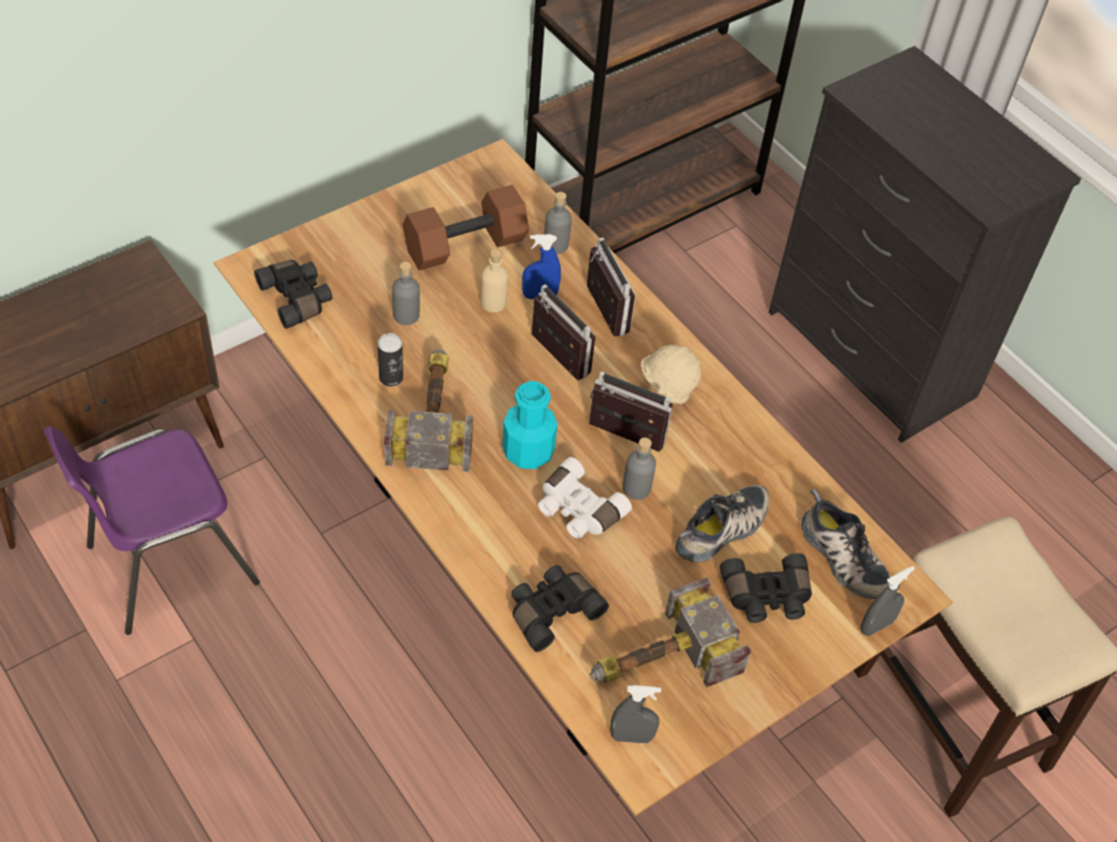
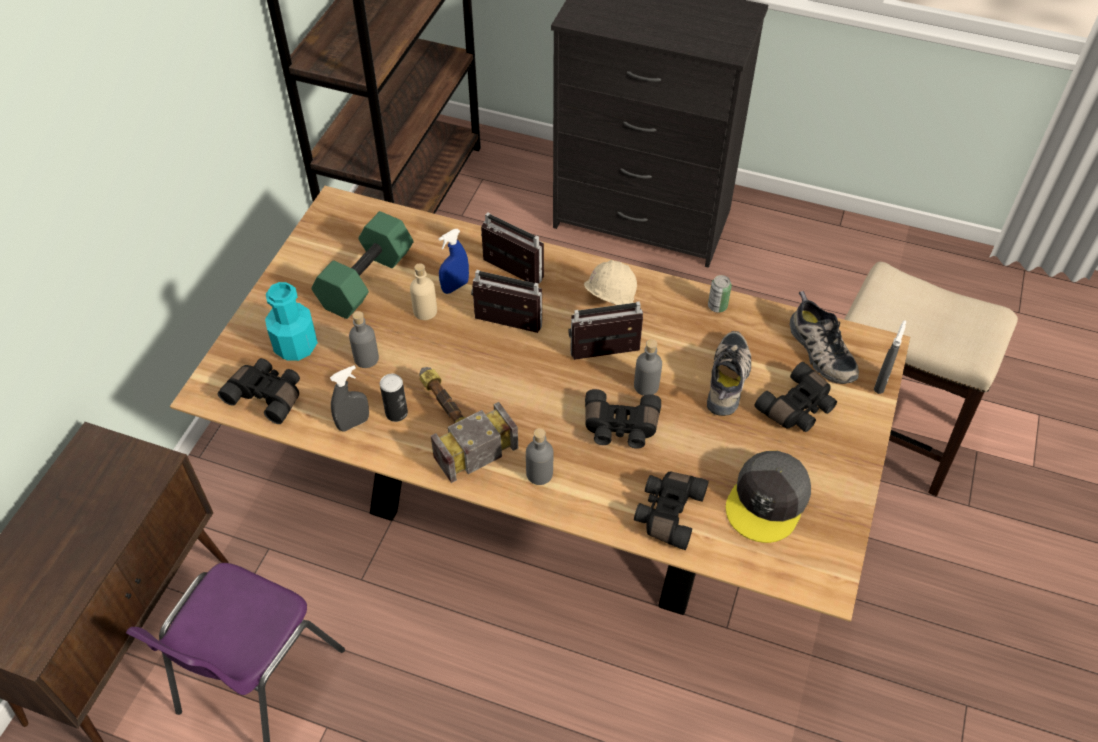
camera: 30 degrees left, 0 degrees up
(465, 247) = (367, 281): brown dumbbell -> green dumbbell
(528, 451) = (547, 406): turquoise bottle -> turquoise bottle (295, 346)
(556, 245) = (434, 242): grey bottle -> grey bottle (539, 474)
(577, 510) = (620, 428): white binoculars -> black binoculars
(631, 737) = (800, 567): grey spray bottle -> grey spray bottle (353, 423)
(656, 661) = (768, 501): hammer -> grey cap
(775, 456) = (717, 306): none -> can
(841, 558) = (819, 350): shoe -> shoe turned 45 degrees clockwise

